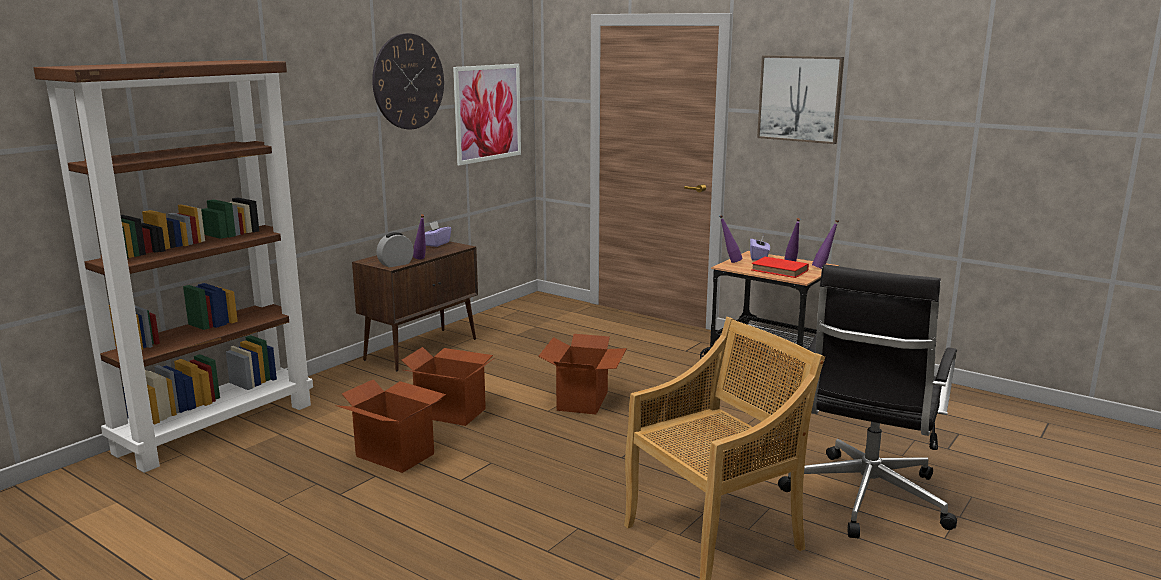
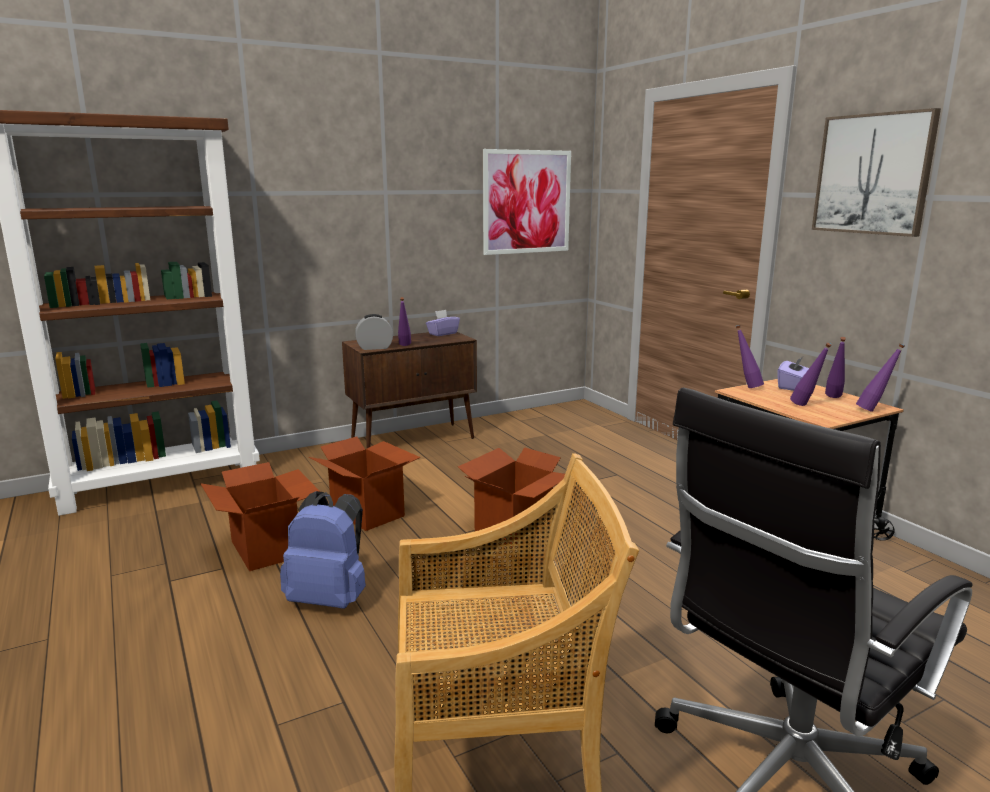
camera: 25 degrees right, 0 degrees up
(408, 81) = (423, 161): wall clock -> none
(494, 475) = (330, 599): none -> blue backpack
(781, 271) = (806, 406): red book -> purple bottle

